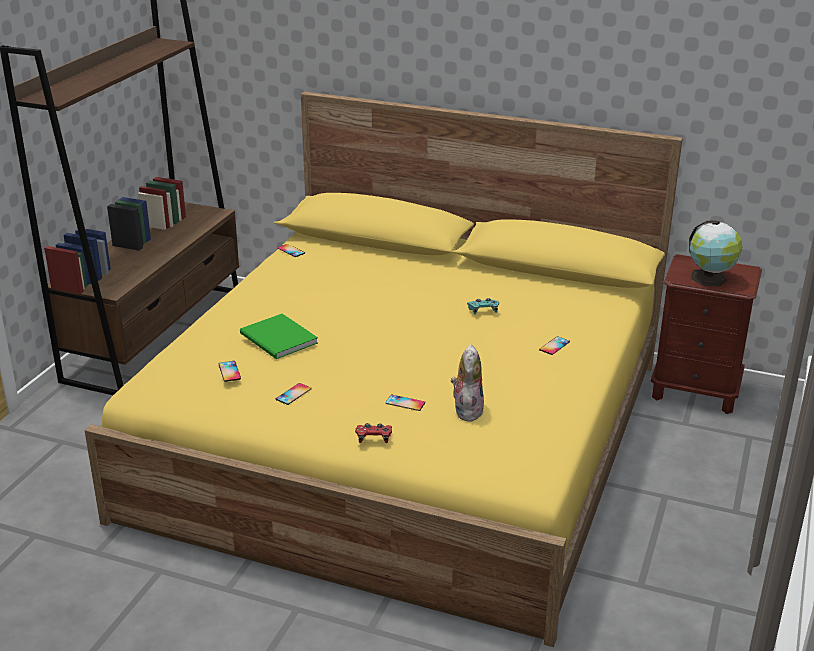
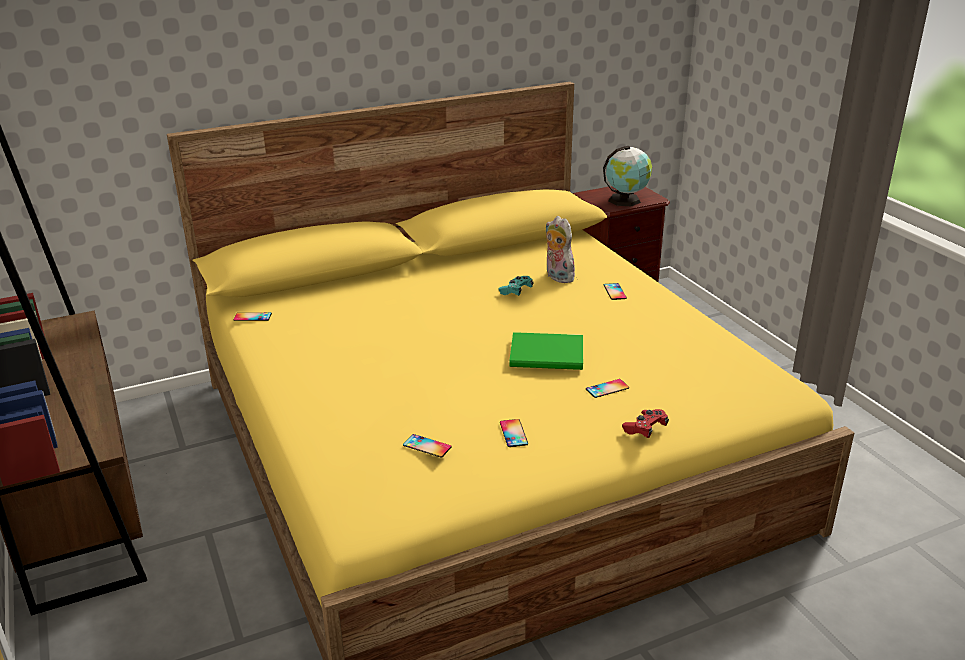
camera: 45 degrees left, 0 degrees up
(278, 340) = (413, 394): green book -> green book (549, 355)
(466, 410) = (656, 368): plush toy -> plush toy (557, 277)

